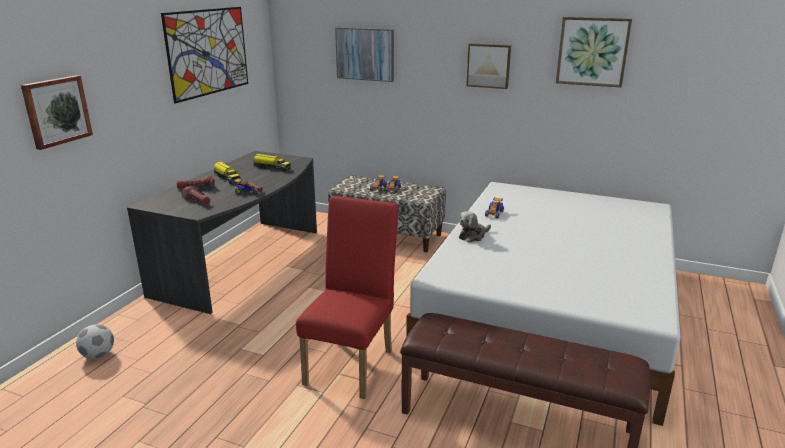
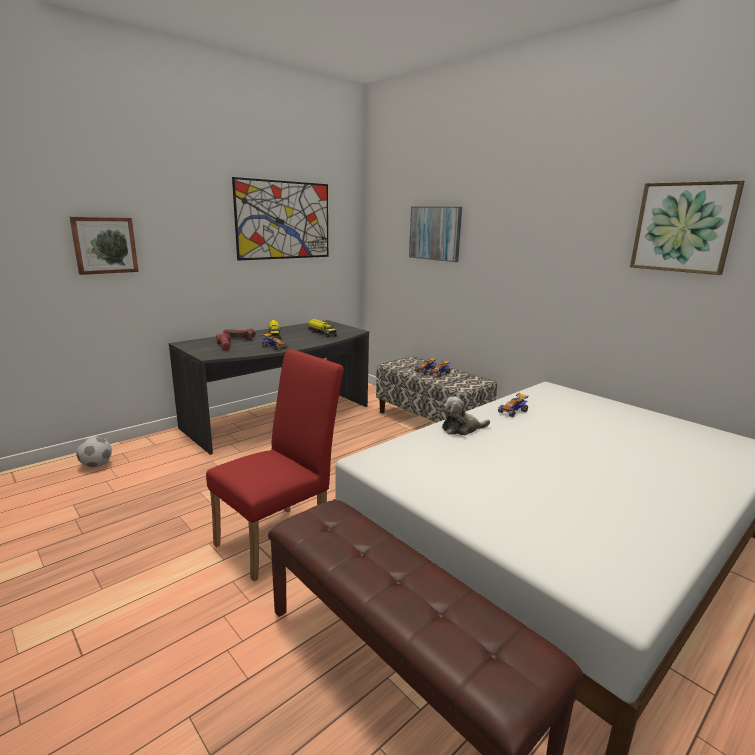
camera: 25 degrees right, 5 degrees down
(488, 65) = (554, 245): picture -> none

